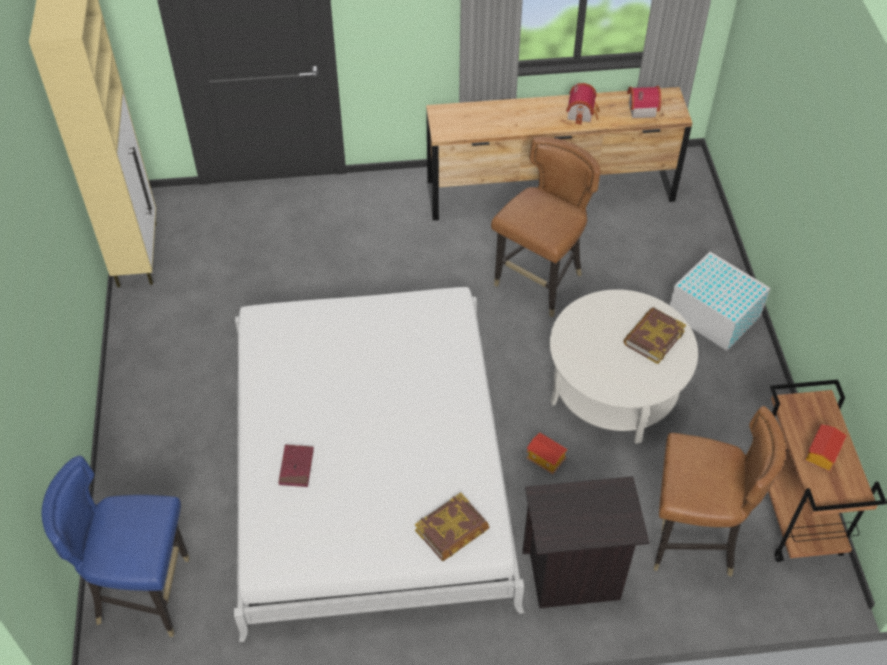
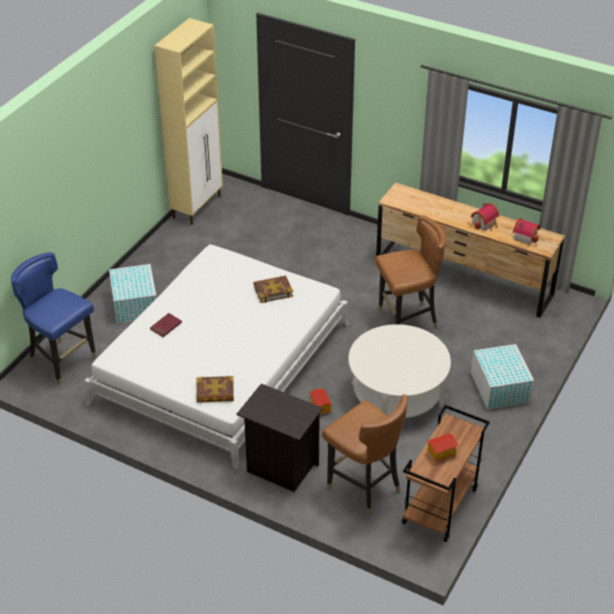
camera: 35 degrees right, 10 degrees down
(174, 444) = (135, 303): none -> white storage box
(653, 338) = (421, 363): book -> book (273, 291)

